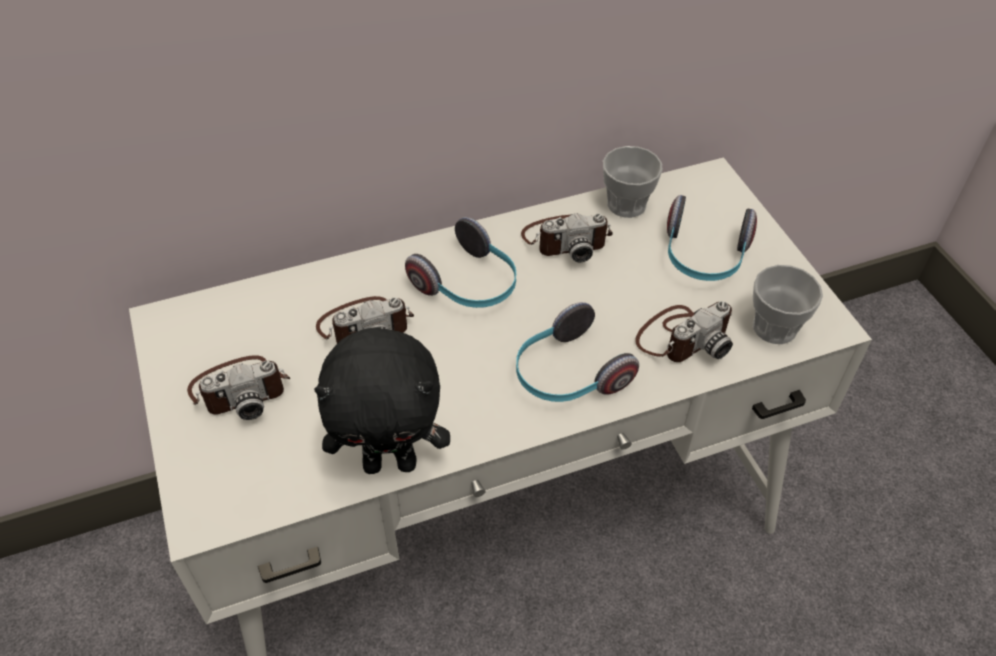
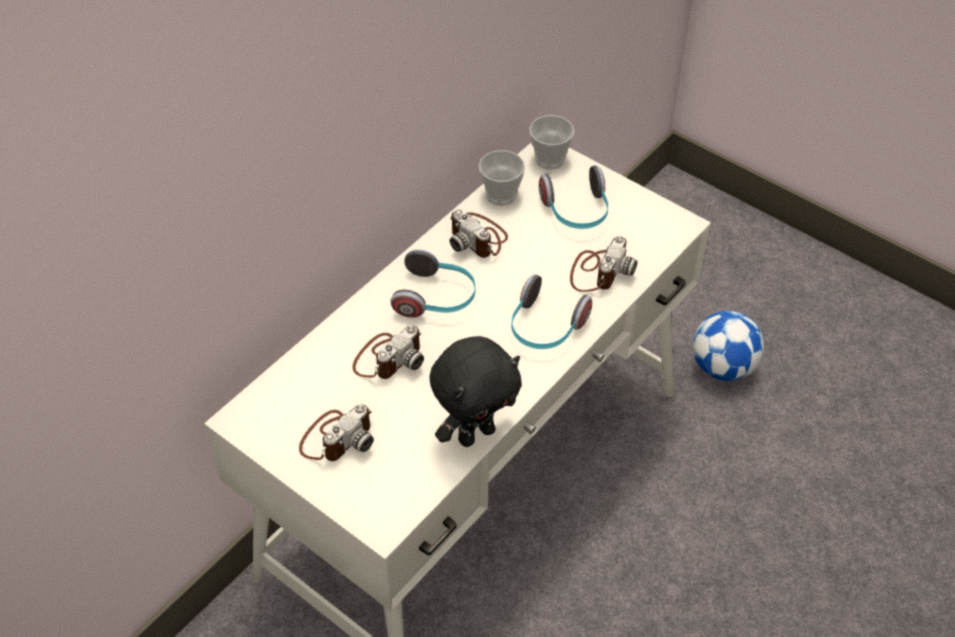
camera: 30 degrees left, 0 degrees up
(566, 239) = (478, 238): camera -> camera turned 90 degrees clockwise
(774, 327) = (650, 240): cup -> cup (550, 159)
(853, 529) = (723, 367): none -> football

